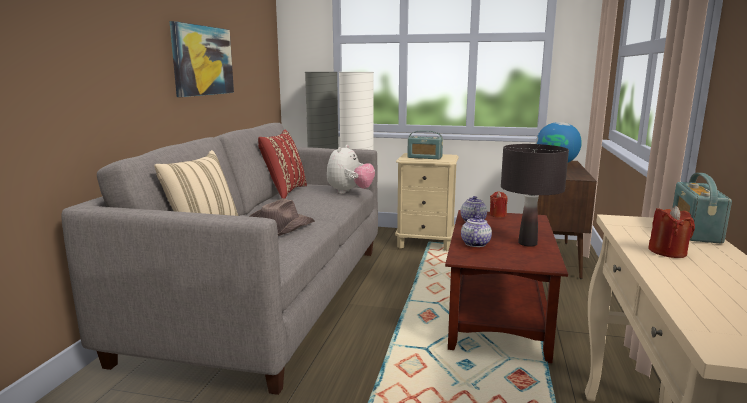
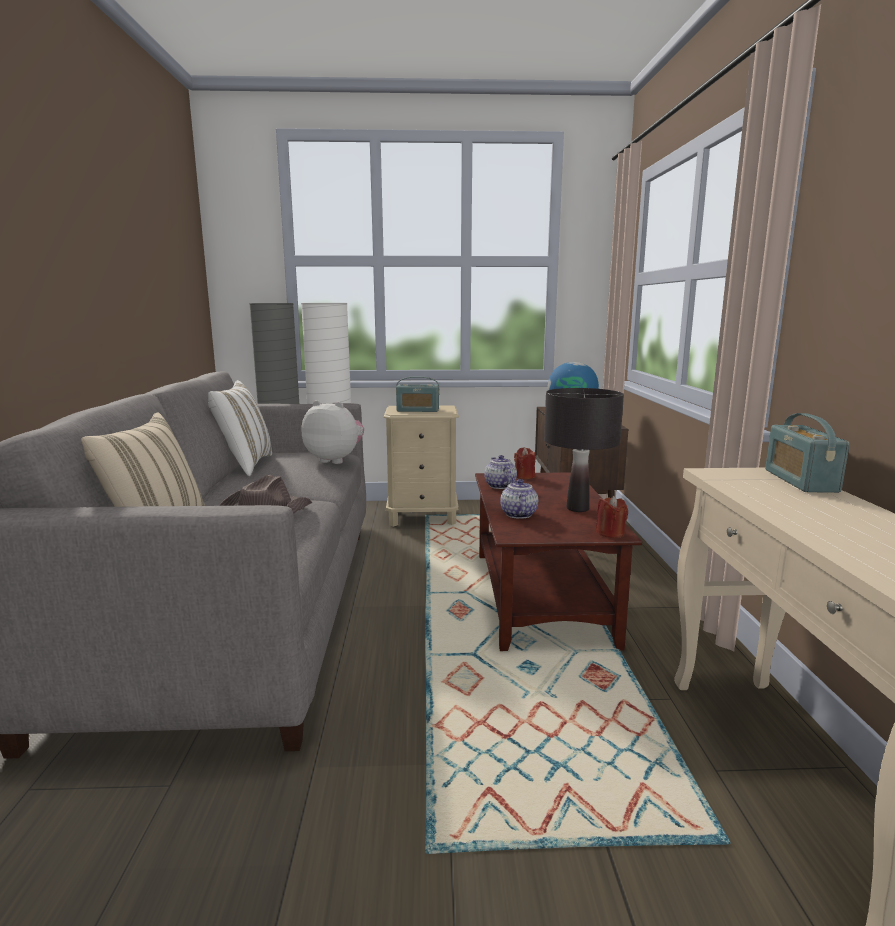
camera: 15 degrees left, 0 degrees up
(202, 60) = (113, 285): picture -> none
(284, 192) = (244, 465): red pillow -> white pillow
(349, 192) = (335, 460): plush toy -> plush toy turned 75 degrees counterclockwise
(668, 252) = (797, 508): red candle -> red candle (610, 533)

